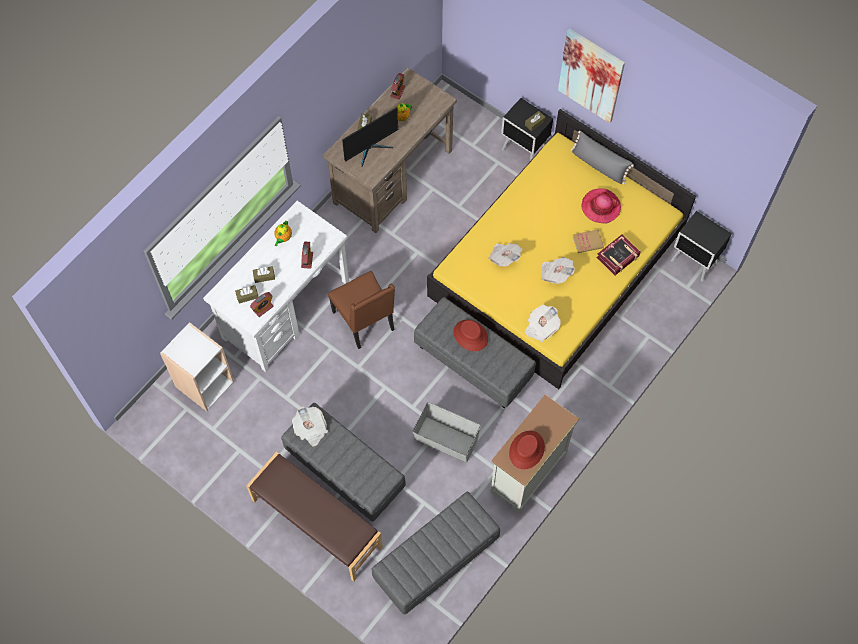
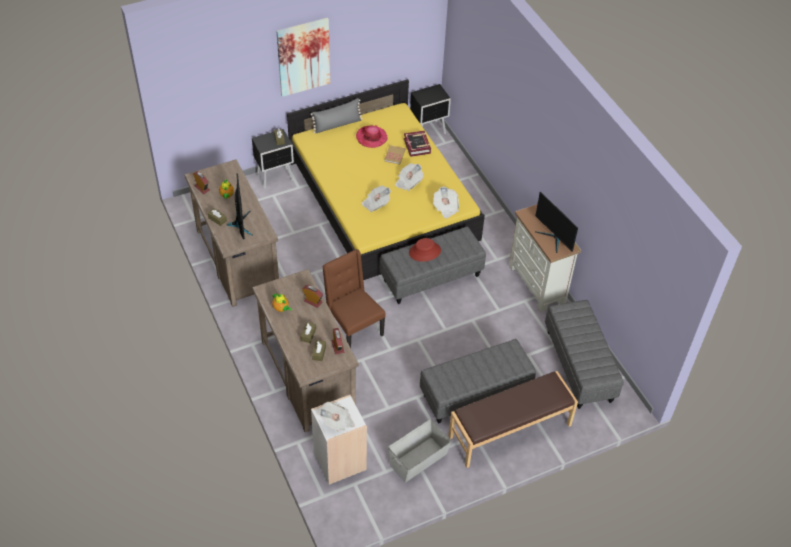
camera: 65 degrees left, 15 degrees down
(285, 308) = (306, 376): white desk -> brown desk
(310, 429) = (445, 380): newspaper -> newspaper (337, 422)
(365, 321) = (353, 329): brown chair -> brown chair turned 120 degrees counterclockwise
(446, 440) = (484, 320): grey storage box -> grey storage box (419, 459)
(527, 450) = (553, 238): red hat -> monitor

